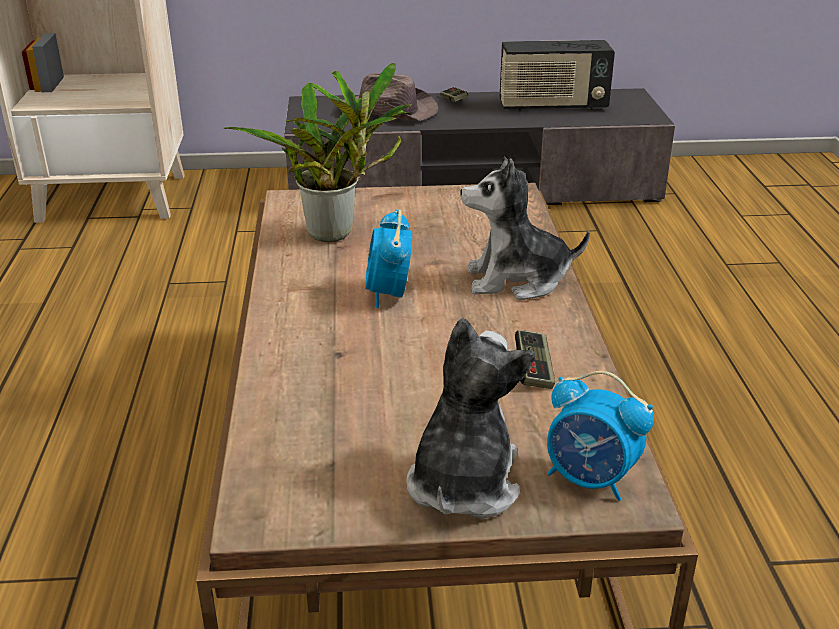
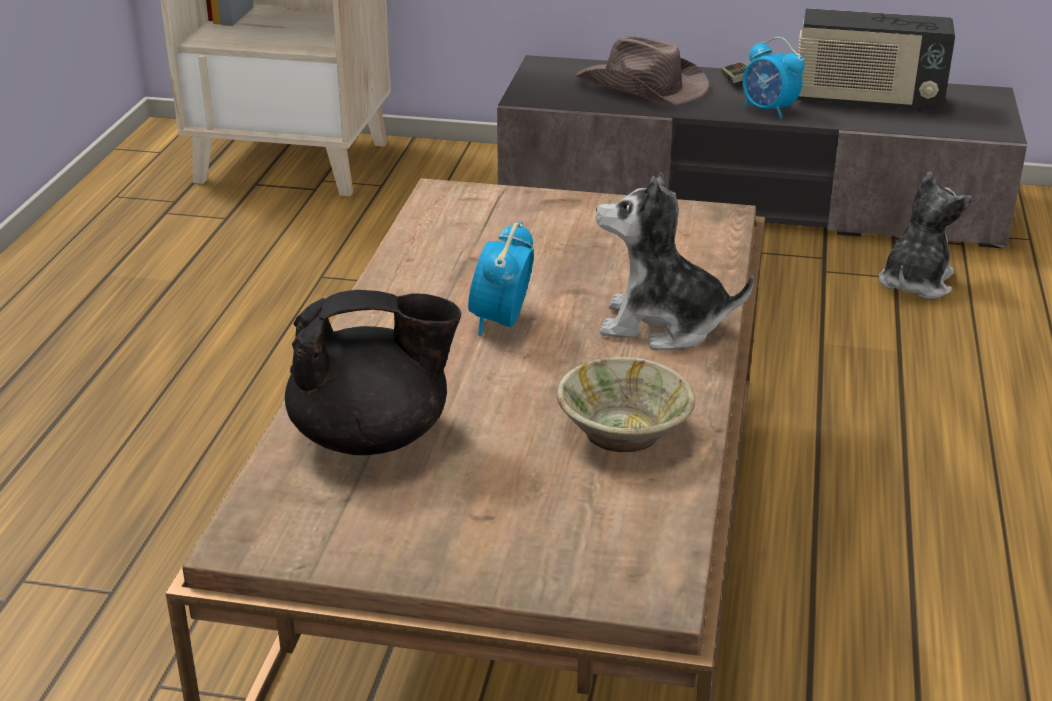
camera: 15 degrees right, 0 degrees up
(329, 405) = (373, 437): none -> black teapot
(337, 233) = (477, 241): potted plant -> none
(463, 483) = (477, 543): plush toy -> plush toy (915, 283)
(533, 369) = (624, 433): game controller -> beige bowl
(590, 479) = (621, 563): alarm clock -> alarm clock (768, 110)

